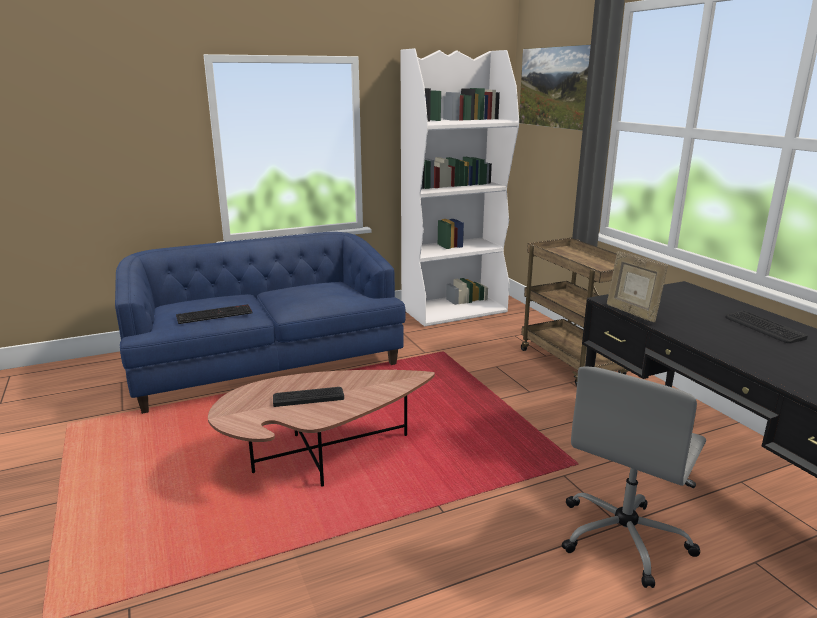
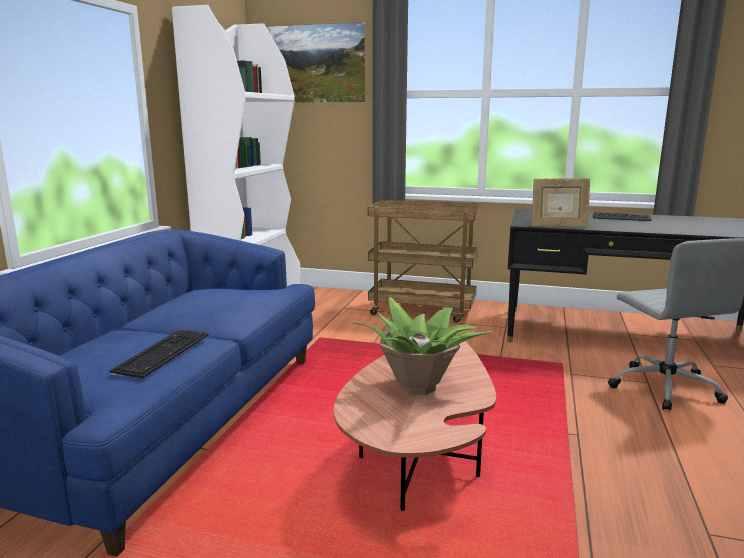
camera: 50 degrees left, 5 degrees down
(308, 397) = (418, 385): keyboard -> potted plant

